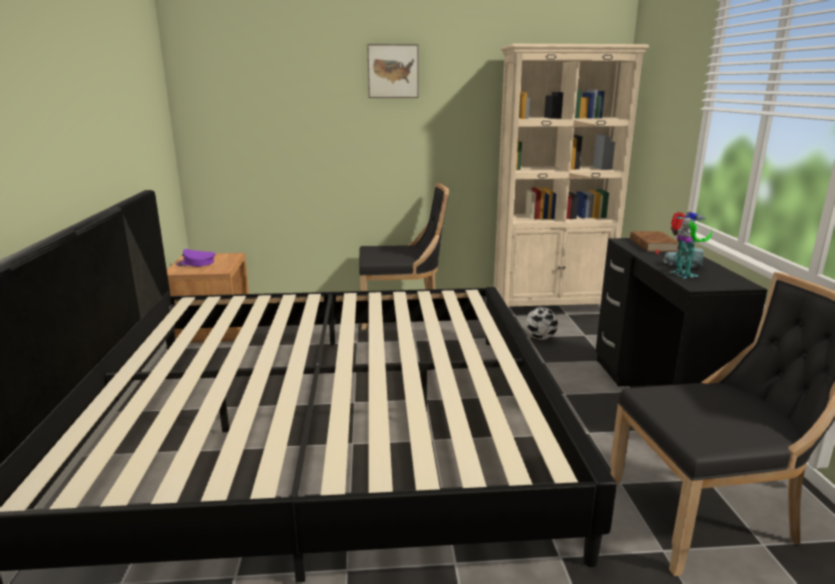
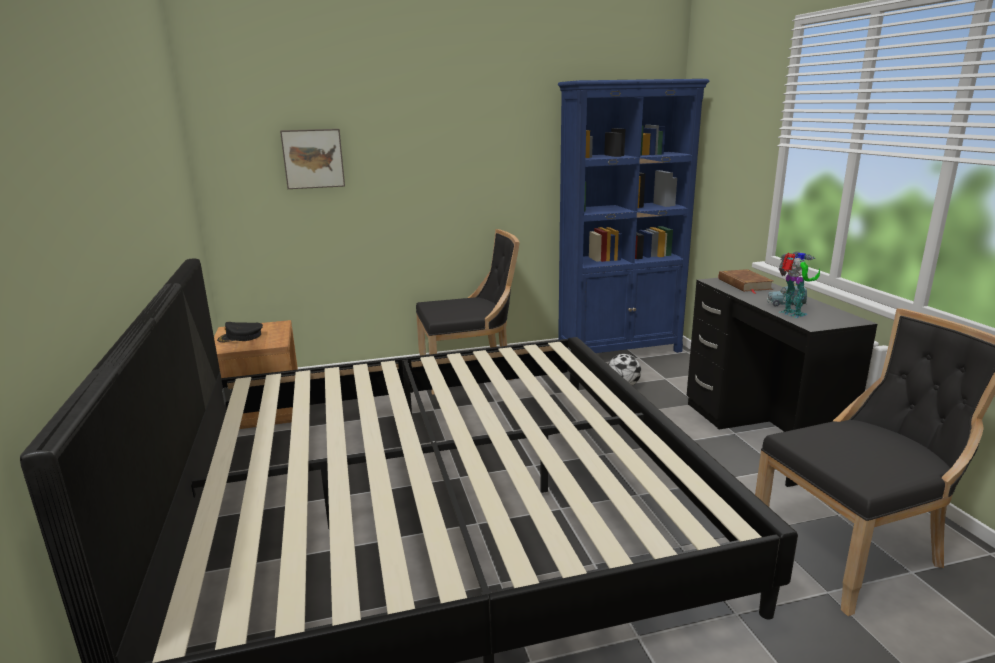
camera: 10 degrees left, 0 degrees up
(196, 263) = (240, 337): purple cap -> black cap
(393, 71) = (445, 111): picture -> picture (313, 158)
(551, 306) = (620, 350): beige bookcase -> blue bookcase

